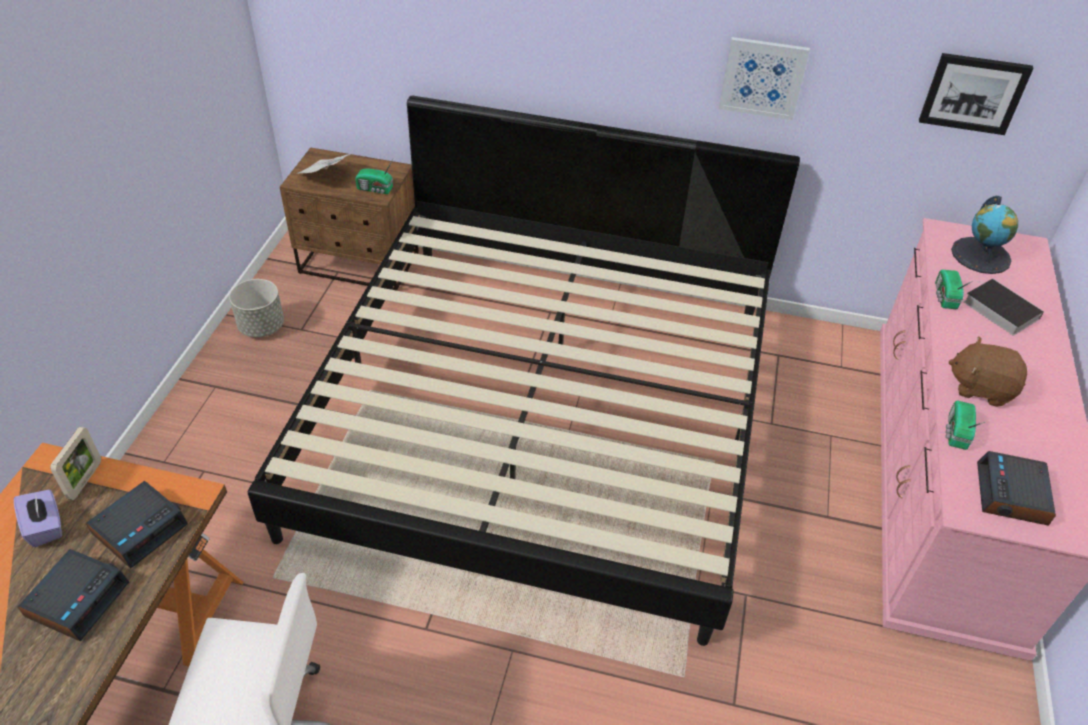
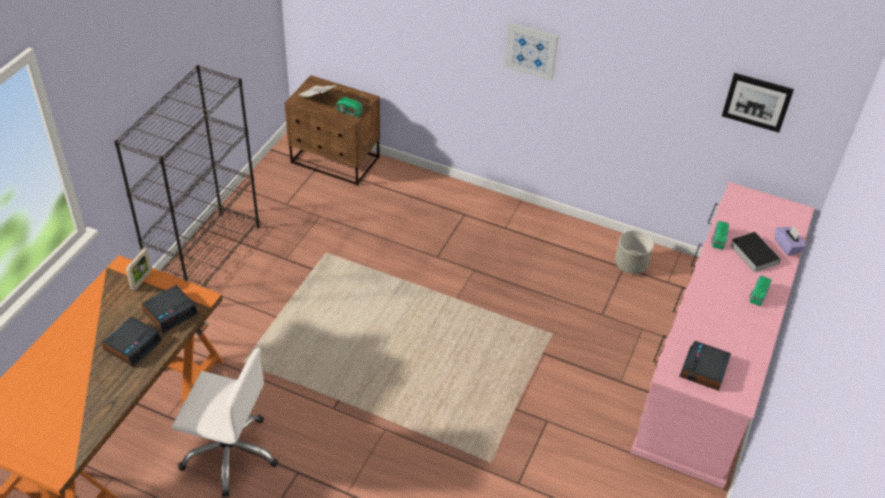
camera: 10 degrees right, 0 degrees up
(45, 527) = (117, 303): purple tissue box -> purple tissue box (787, 246)
(195, 421) = (206, 257): none -> black bookcase
(262, 326) = (259, 198): grey planter -> grey planter (631, 265)
(542, 413) = (440, 285): bed -> none
(763, 78) = (617, 72): picture -> picture (531, 50)
(956, 432) = (684, 328): radio -> radio (757, 295)
(980, 387) = (715, 302): brown plush toy -> none
(981, 255) = (758, 214): globe -> none

